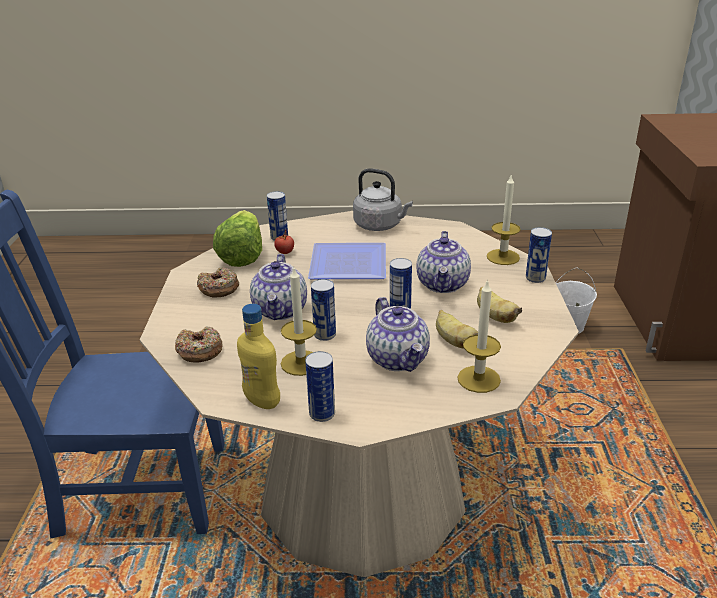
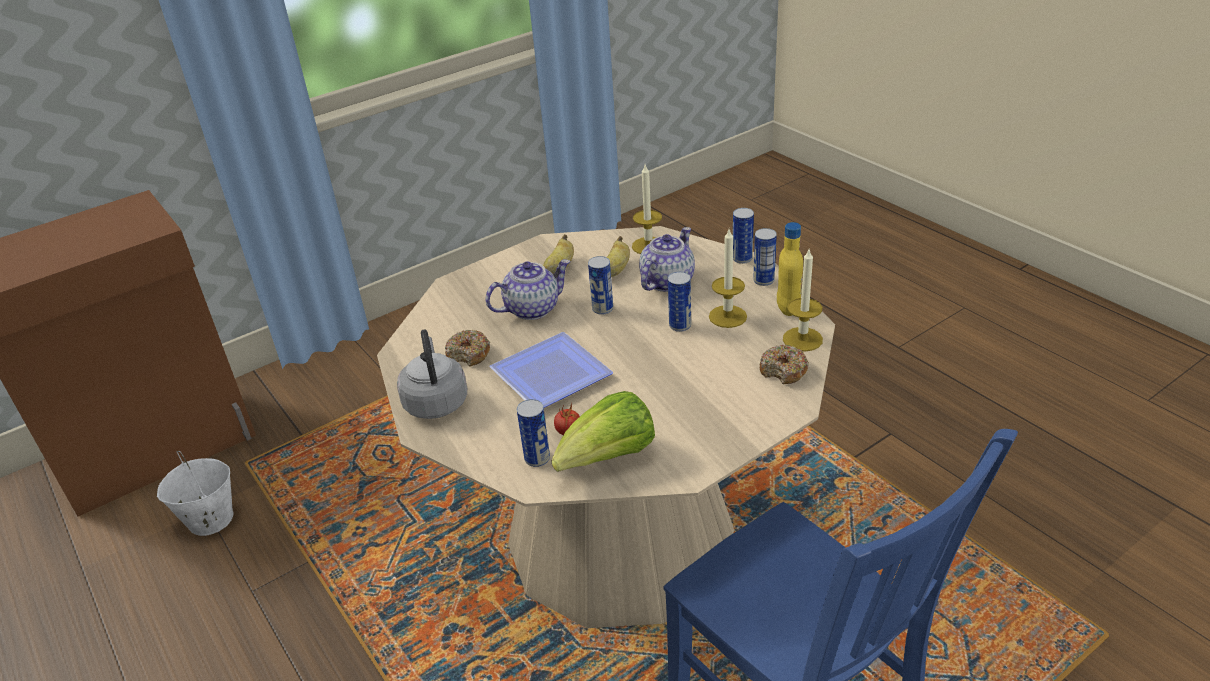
camera: 125 degrees left, 5 degrees up
(218, 289) = (689, 427): donut -> donut (469, 354)
(281, 310) = (675, 366): teapot -> none
(503, 257) = (445, 301): candle -> candle (802, 339)
(535, 278) = (473, 273): can -> can (742, 258)

